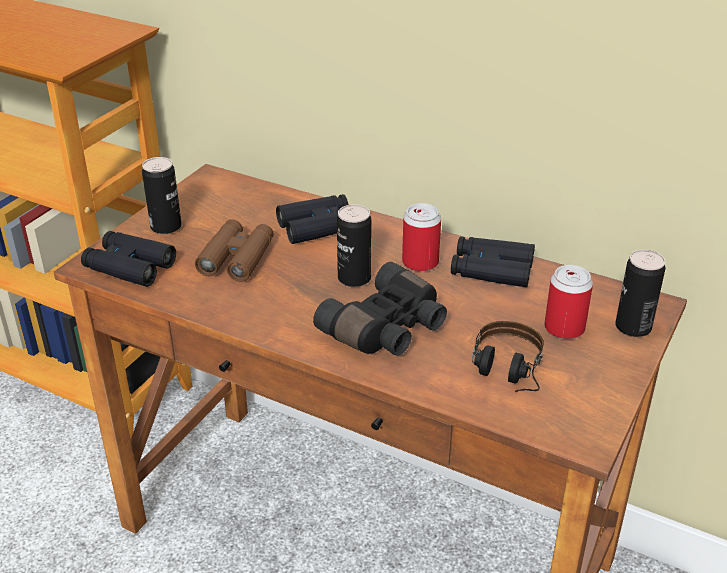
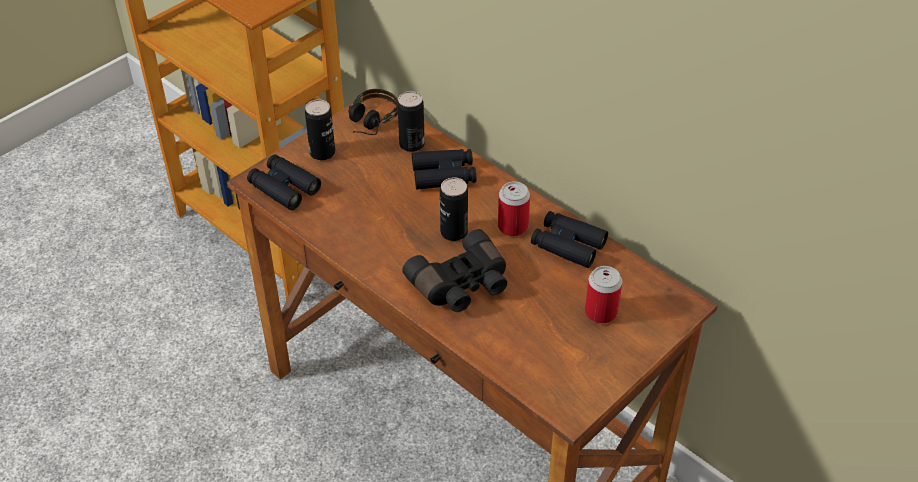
camera: 15 degrees right, 10 degrees up
(237, 258) = (368, 195): brown binoculars -> none
(505, 375) = (535, 345): headphones -> headphones (368, 124)
(633, 327) = (657, 322): can -> can (412, 144)

